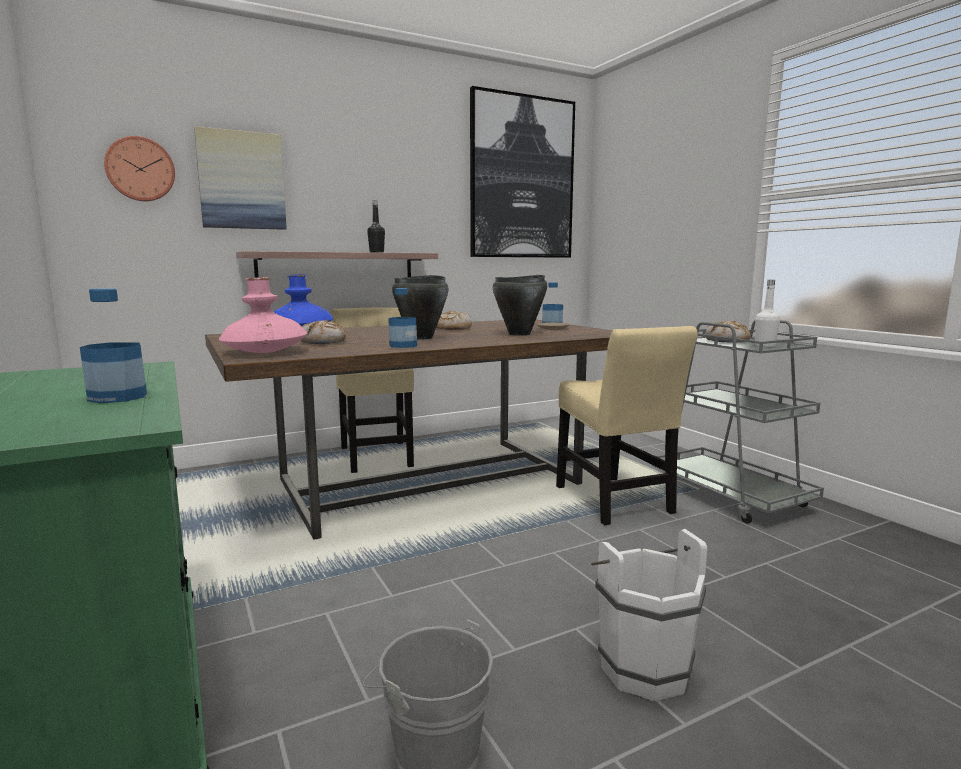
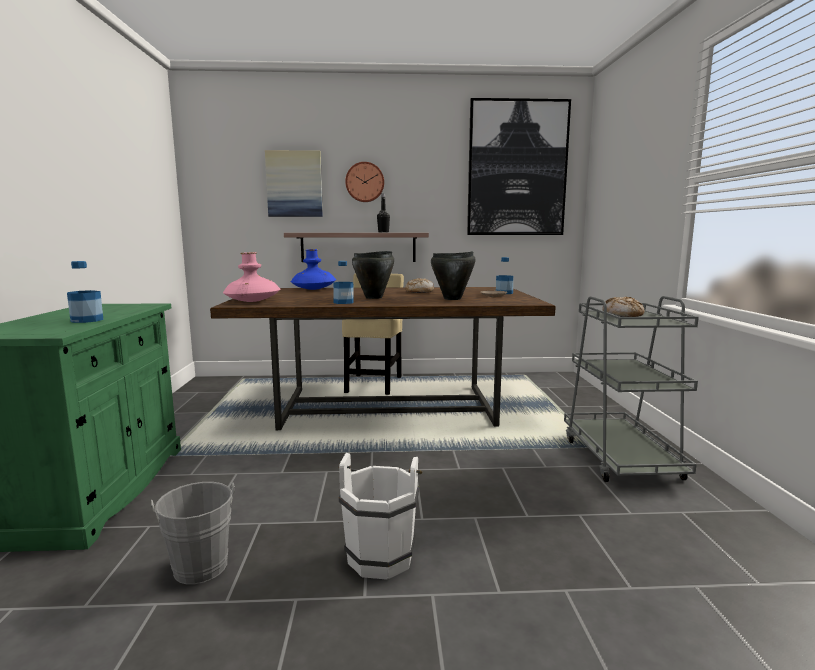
camera: 25 degrees right, 0 degrees up
(140, 169) = (233, 180): wall clock -> wall clock (365, 182)
(323, 342) = (304, 297): bread -> none
(615, 502) = (509, 444): beige chair -> none
(765, 345) = (643, 321): white bottle -> none

